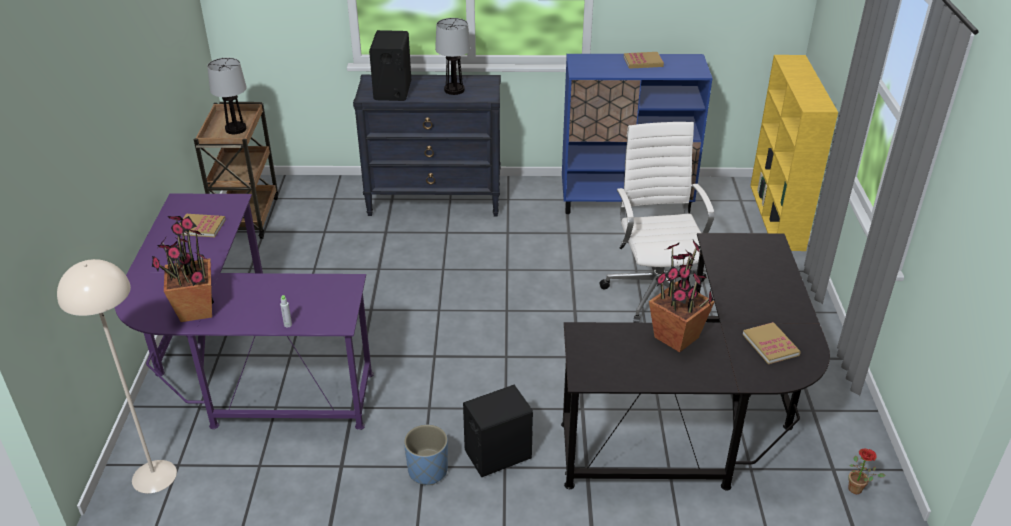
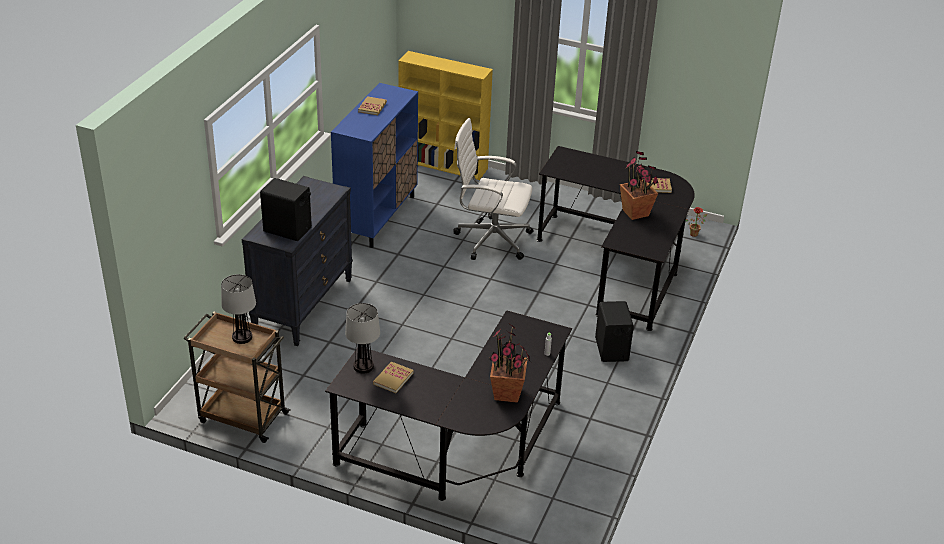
camera: 70 degrees left, 0 degrees up
(153, 476) = (558, 512): beige floor lamp -> none
(242, 367) = (461, 450): purple desk -> black desk
(428, 471) = (612, 381): blue planter -> none
(454, 90) = (311, 201): table lamp -> table lamp (363, 366)

